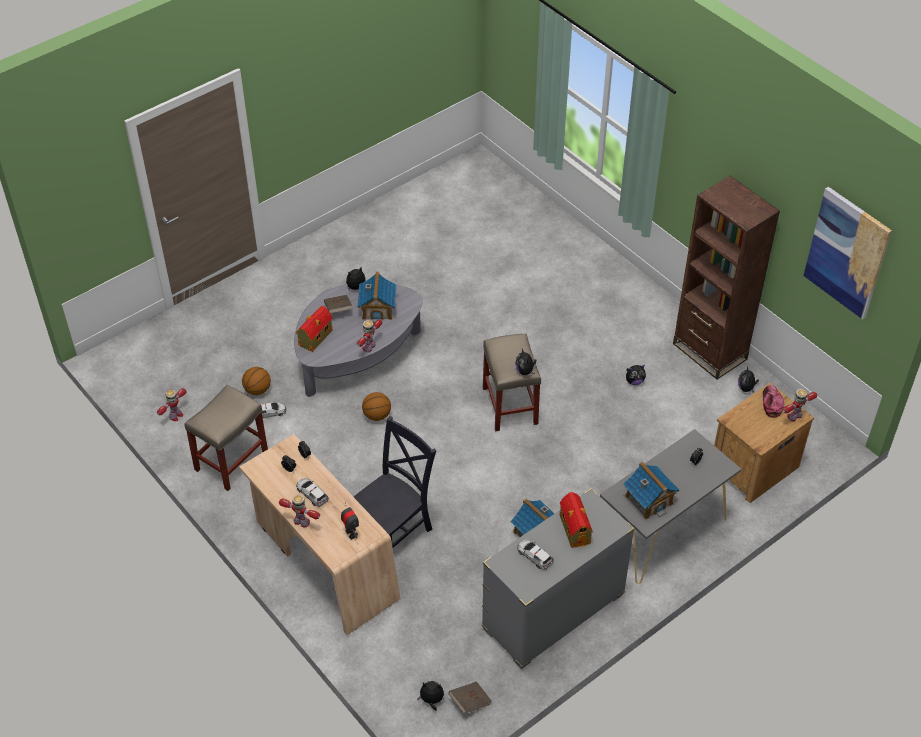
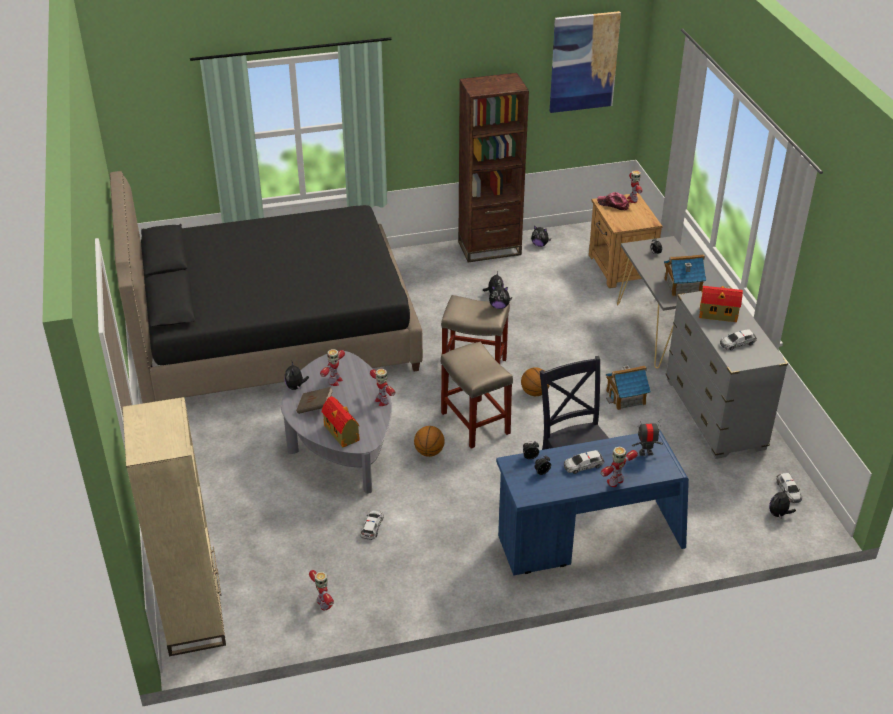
camera: 65 degrees left, 10 degrees down
(130, 351) = (194, 619): none -> beige bookcase
(232, 460) = (418, 574): beige stool -> beige stool (474, 422)
(257, 390) = (334, 527): basketball -> basketball (534, 392)
(323, 561) = (589, 541): beige desk -> blue desk
(378, 308) = (335, 381): toy house -> toy robot
(470, 256) = (273, 334): none -> black bed
(470, 702) = (788, 491): brown book -> toy car

